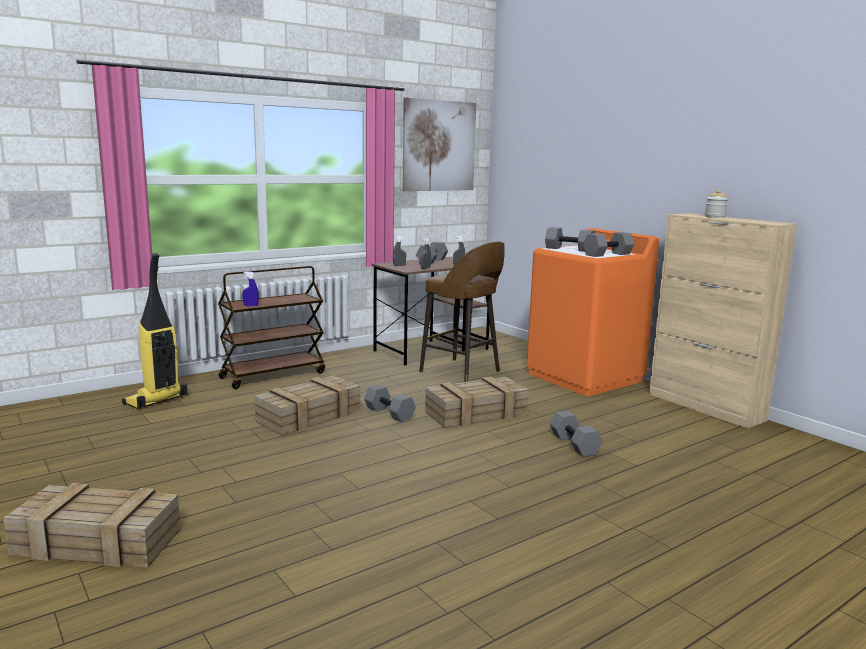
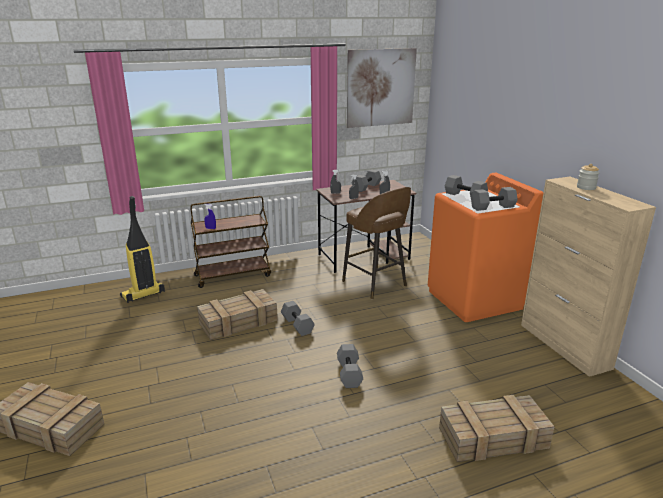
camera: 15 degrees right, 10 degrees up
(477, 413) = (364, 332): crate -> crate (494, 437)
(575, 445) = (425, 377): grey dumbbell -> grey dumbbell (350, 374)

